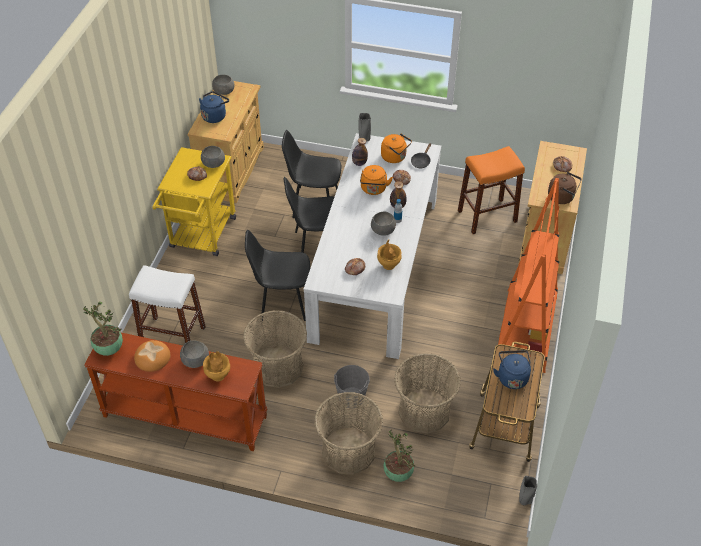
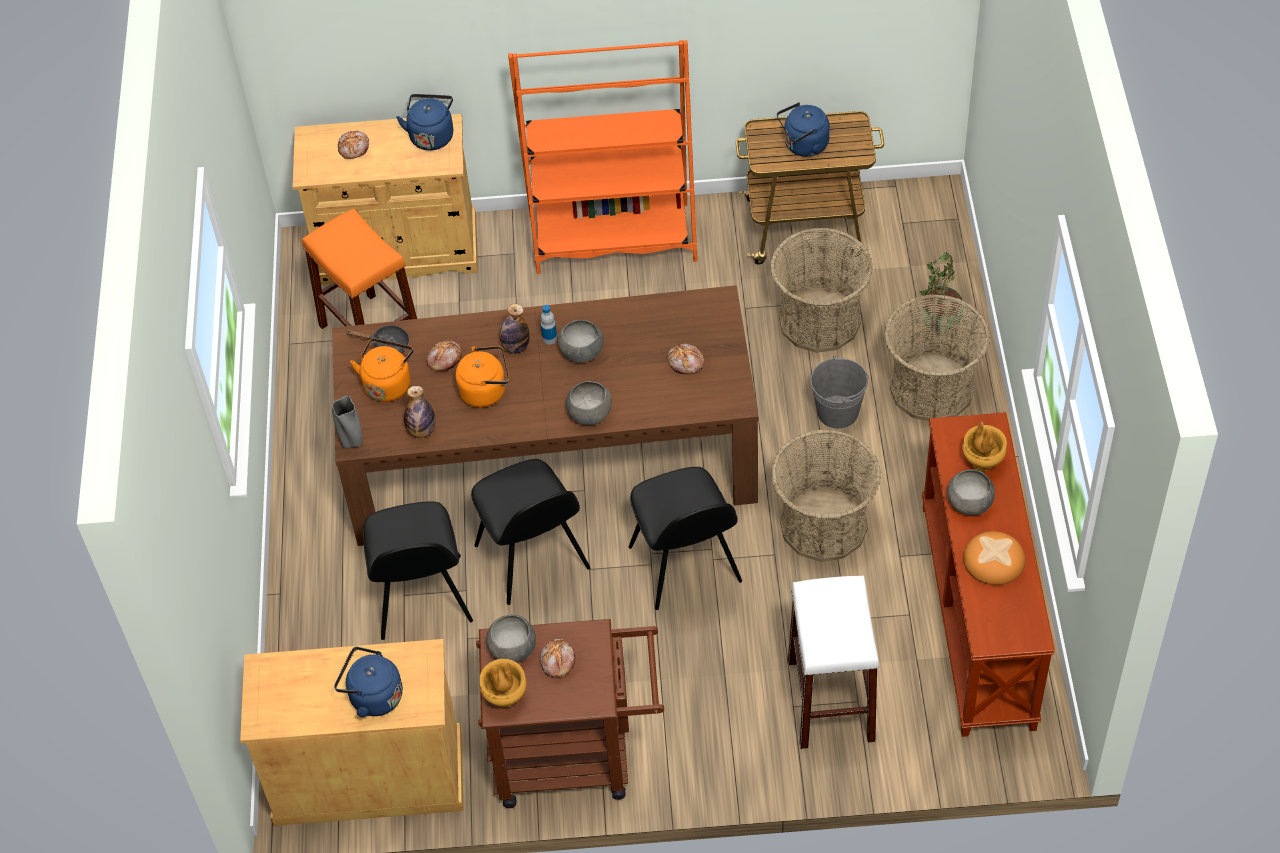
camera: 105 degrees left, 5 degrees up
(108, 349) = (1008, 629): potted plant -> none
(201, 237) = (576, 756): yellow cart -> brown cart
(224, 91) = (283, 712): grey bowl -> grey bowl (589, 412)
(375, 267) = (552, 458): white dining table -> brown dining table
(388, 265) = (659, 323): brown vase -> brown vase (505, 697)
(525, 500) = (910, 184): grey vase -> none
(562, 197) = (431, 135): brown kettle -> blue kettle

